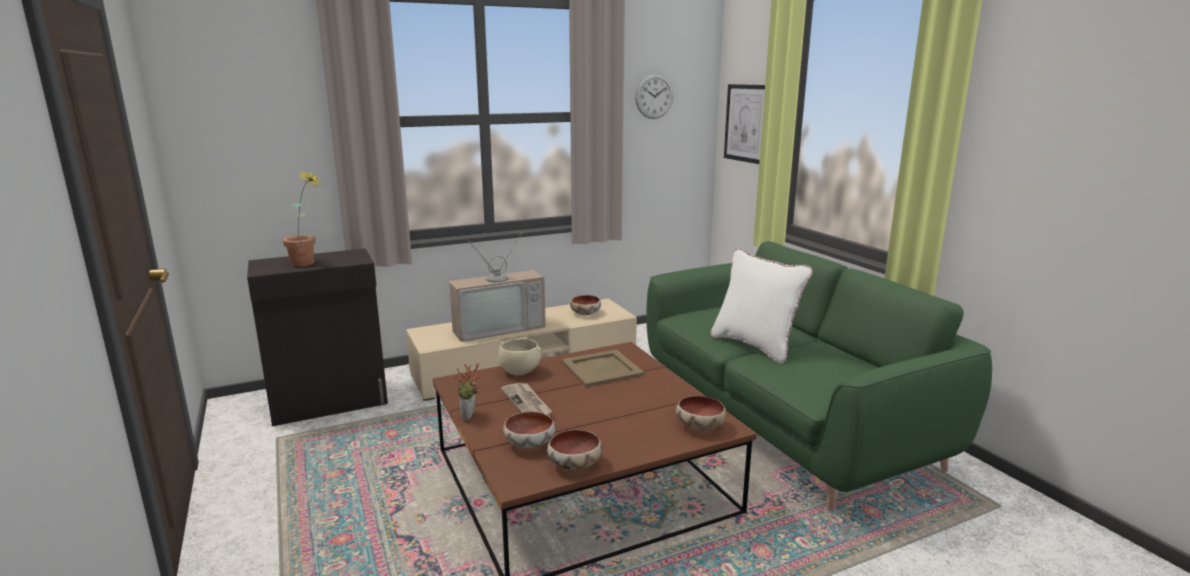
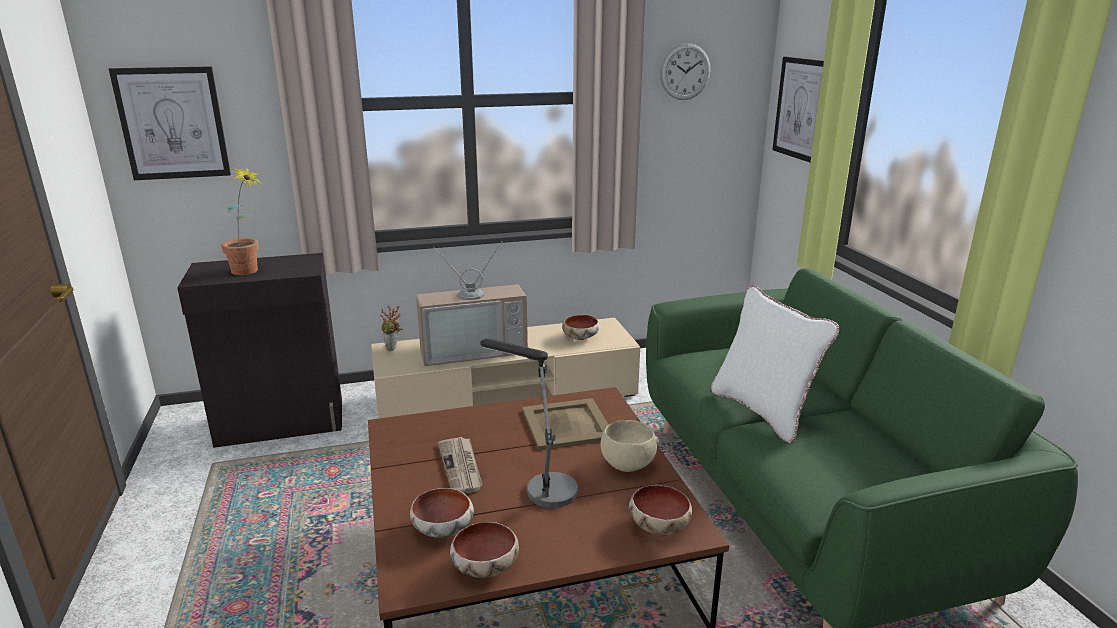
camera: 10 degrees right, 5 degrees up
(230, 138) = (172, 123): none -> picture
(470, 417) = (389, 480): potted plant -> potted plant (393, 349)
(519, 372) = (468, 420): beige bowl -> beige bowl (626, 464)
(596, 409) = (540, 485): none -> table lamp

